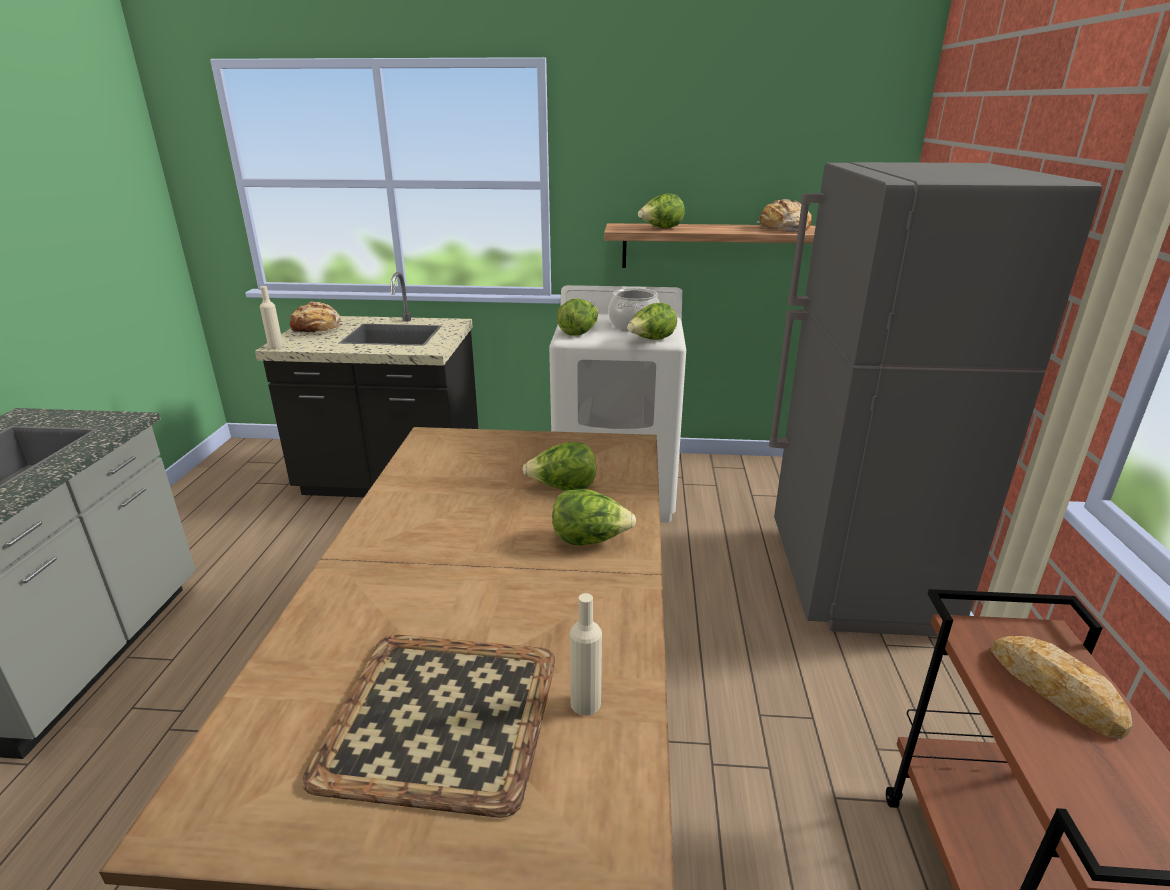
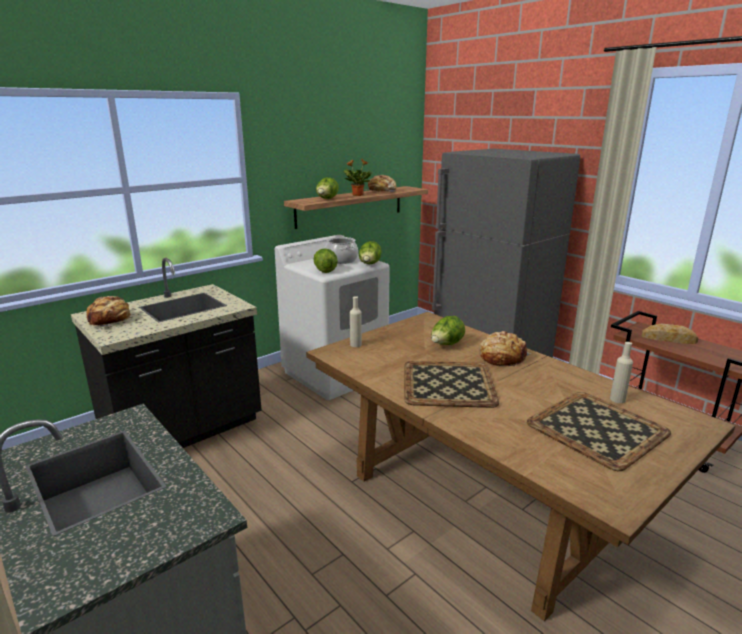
camera: 45 degrees left, 5 degrees down
(275, 346) = (111, 338): beige bottle -> beige bottle (355, 344)
(438, 536) = (447, 384): none -> tray
(590, 540) = (502, 357): lettuce -> bread
(725, 229) = (357, 195): none -> potted plant

